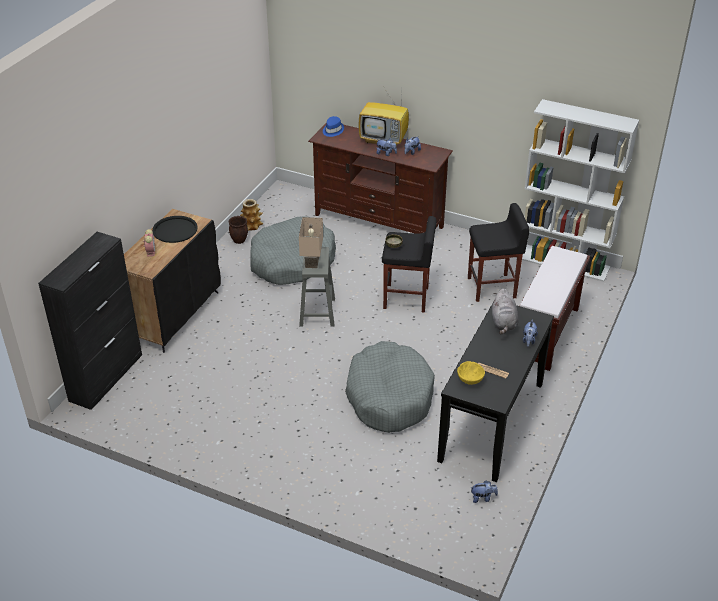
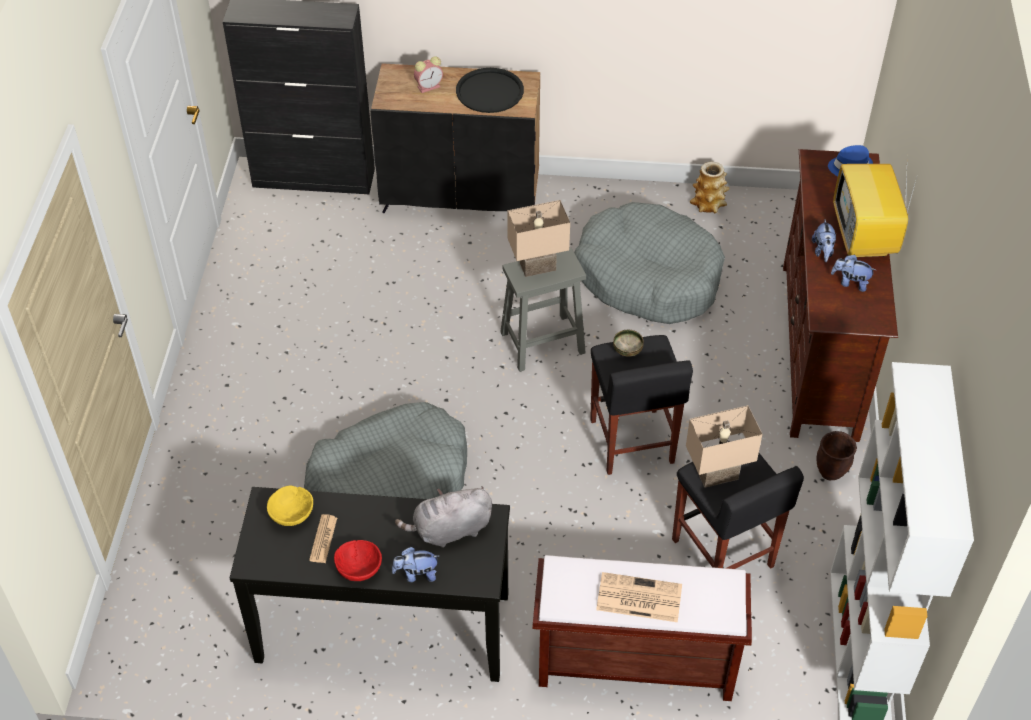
camera: 70 degrees right, 10 degrees up
(239, 240) = (664, 203): brown planter -> brown planter (831, 473)
(483, 498) = (217, 652): plush toy -> none
(489, 239) = (717, 473): none -> beige table lamp
(518, 361) = (358, 570): none -> red bowl
(558, 281) = (637, 598): none -> newspaper

